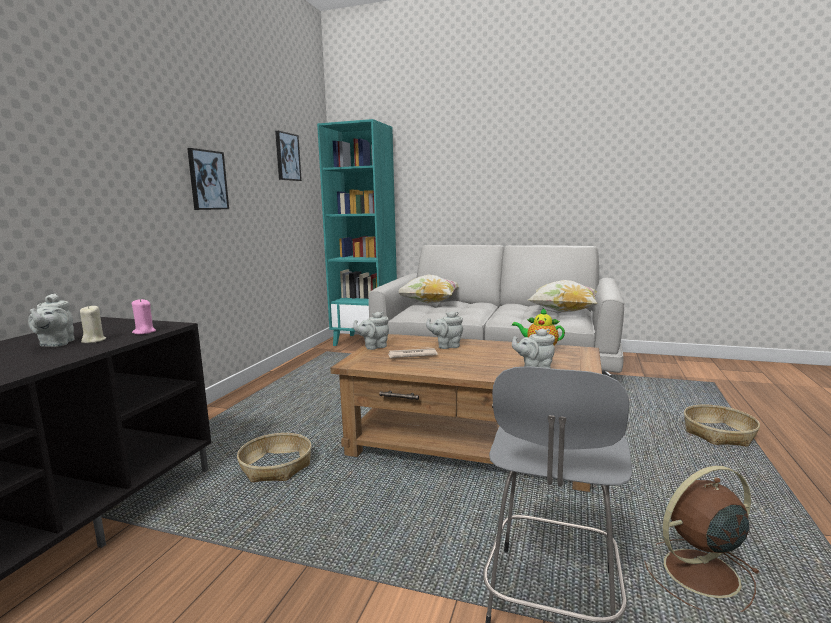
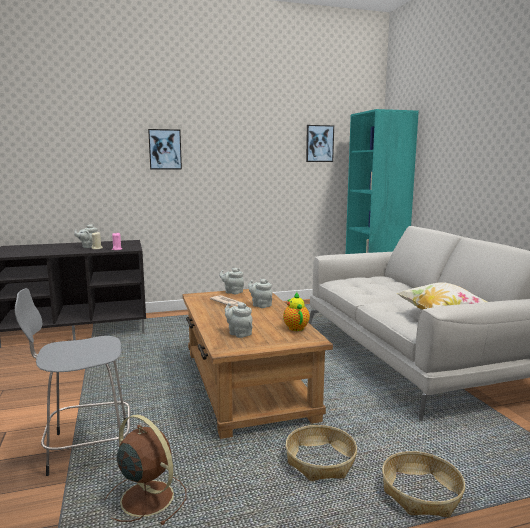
camera: 55 degrees right, 0 degrees up
(207, 180) = (229, 165): picture -> picture (165, 149)
(276, 466) = (162, 344): basket -> basket (320, 462)
(429, 303) = (378, 279): pillow -> none

